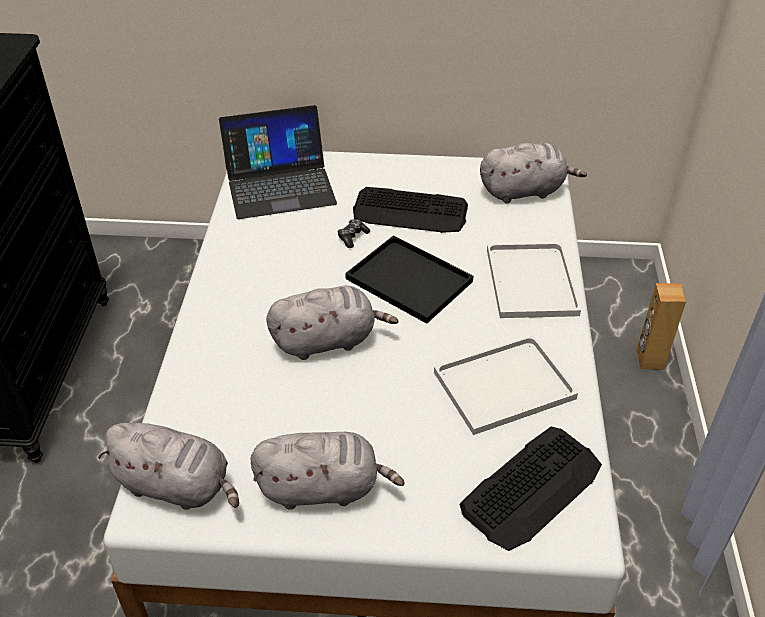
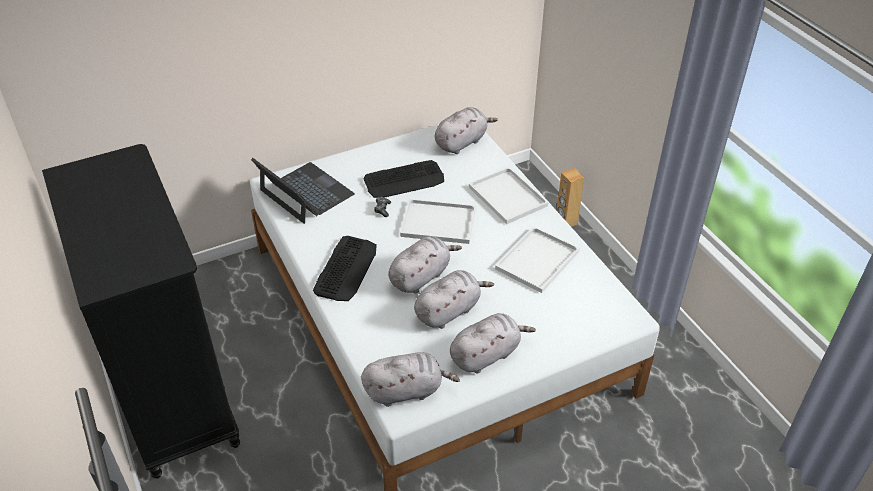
camera: 30 degrees left, 0 degrees up
(279, 185) = (305, 193): laptop -> laptop turned 90 degrees counterclockwise
(325, 402) = (449, 311): none -> grey plush toy
(411, 280) = (440, 222): black tray -> white tray
(532, 487) = (590, 306): keyboard -> keyboard (346, 269)

